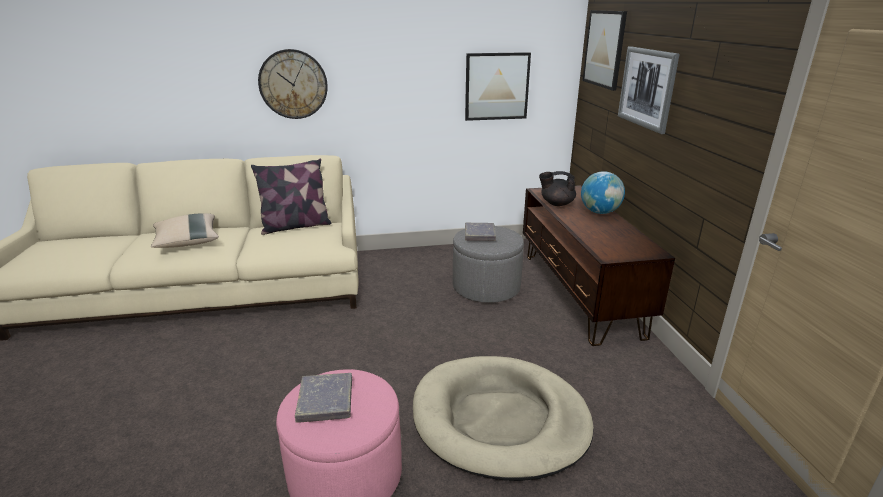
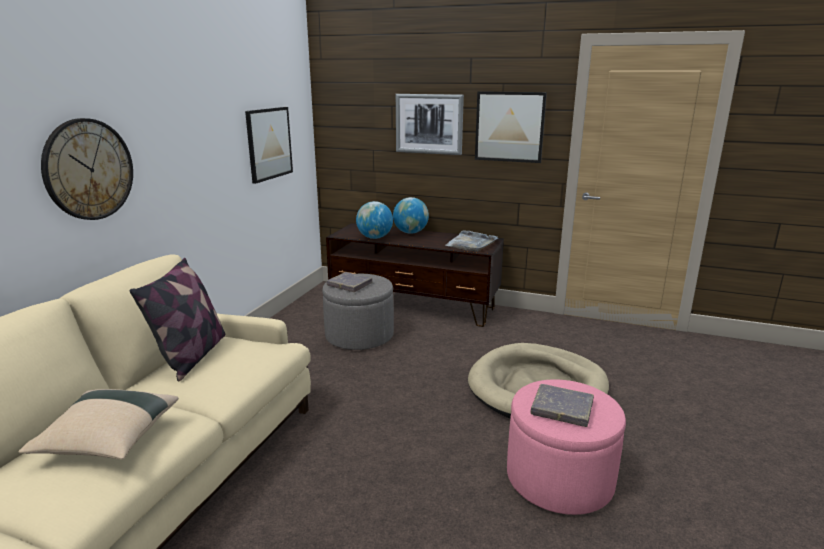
camera: 60 degrees left, 5 degrees down
(556, 203) = (374, 238): black teapot -> globe
(604, 49) = (354, 98): picture -> picture (509, 127)
(620, 245) = (471, 243): none -> grey tray

